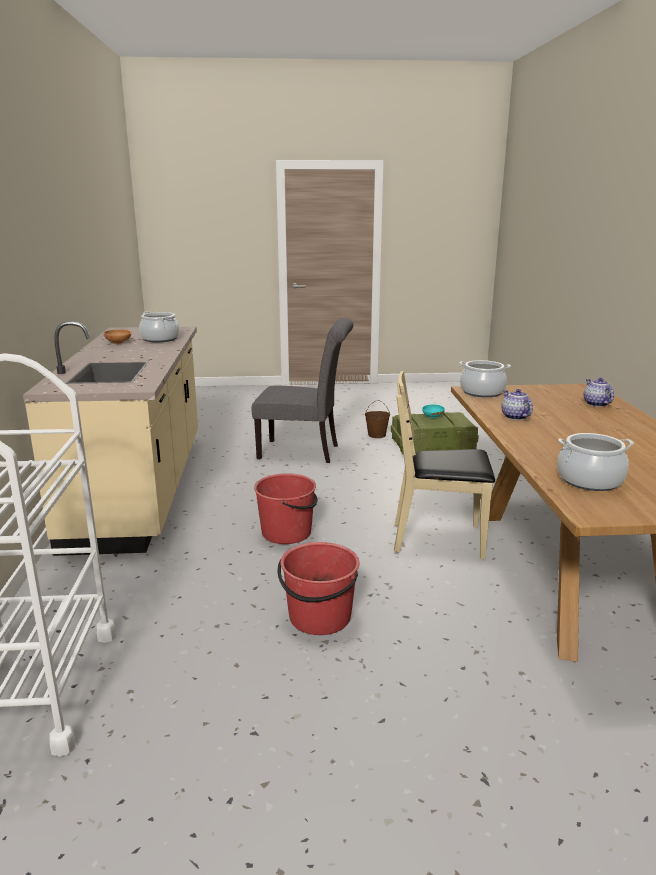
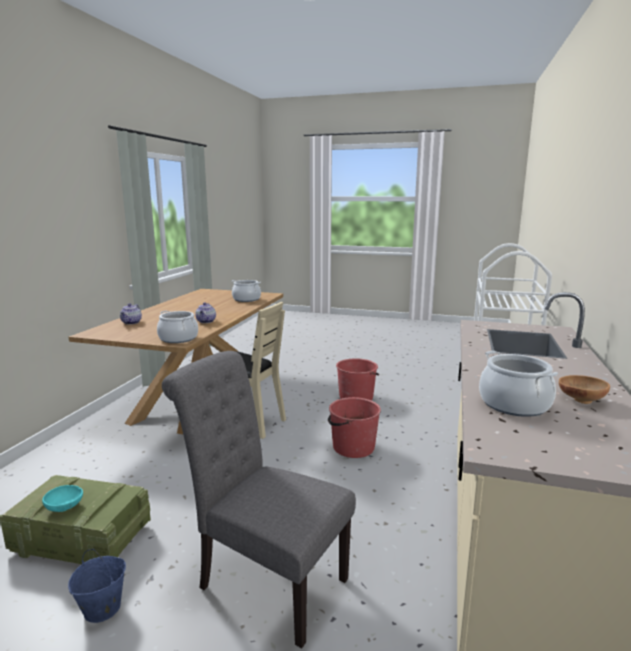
camera: 160 degrees left, 5 degrees down
(377, 435) = (101, 609): brown bucket -> blue bucket

